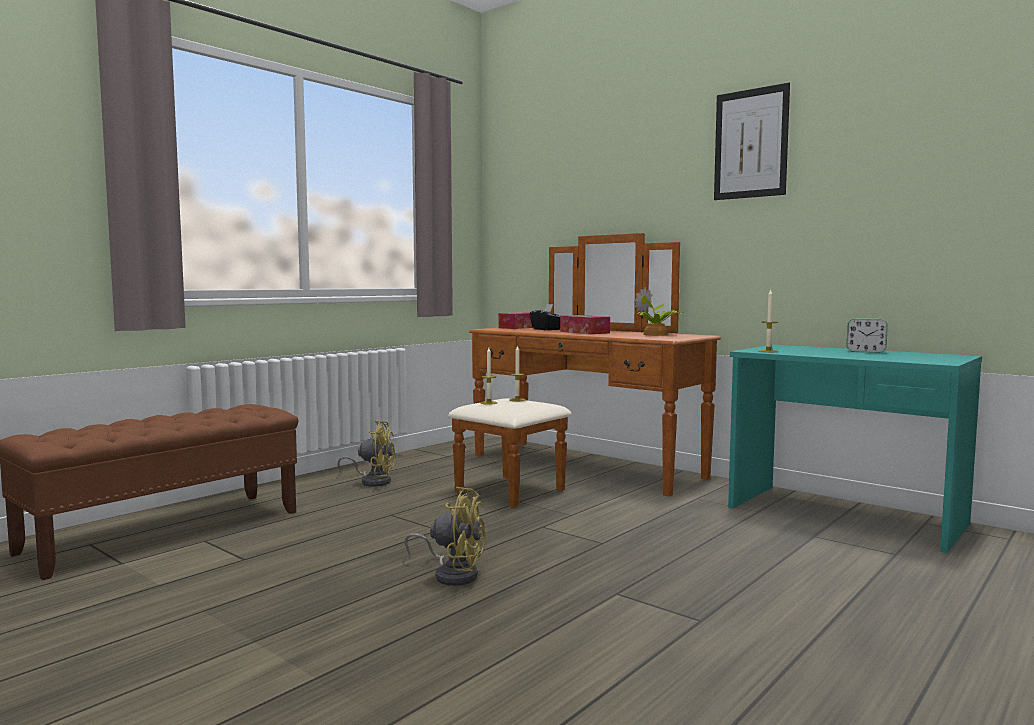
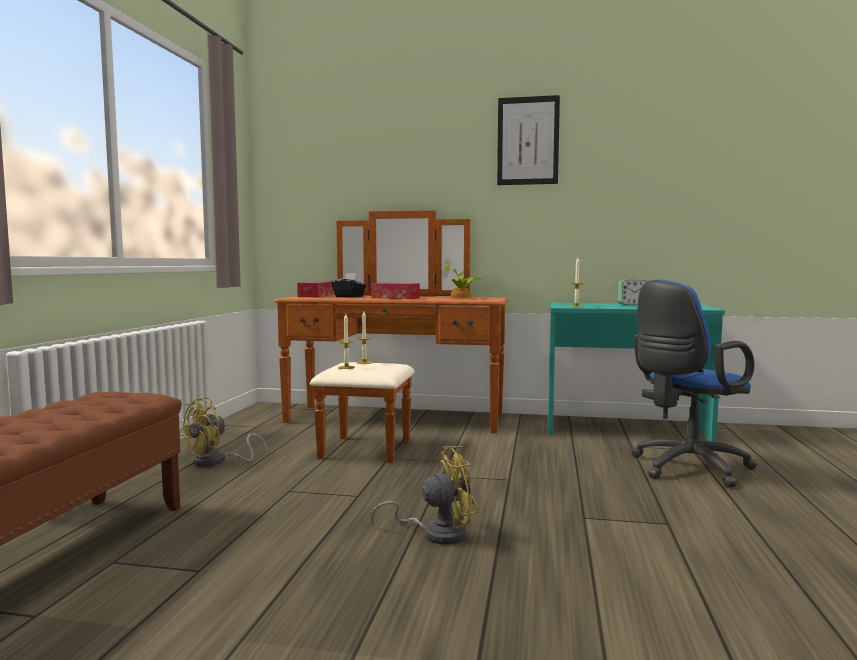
camera: 30 degrees left, 0 degrees up
(373, 481) = (217, 462): yellow fan -> yellow fan turned 150 degrees clockwise
(840, 572) = (686, 468): none -> blue office chair

